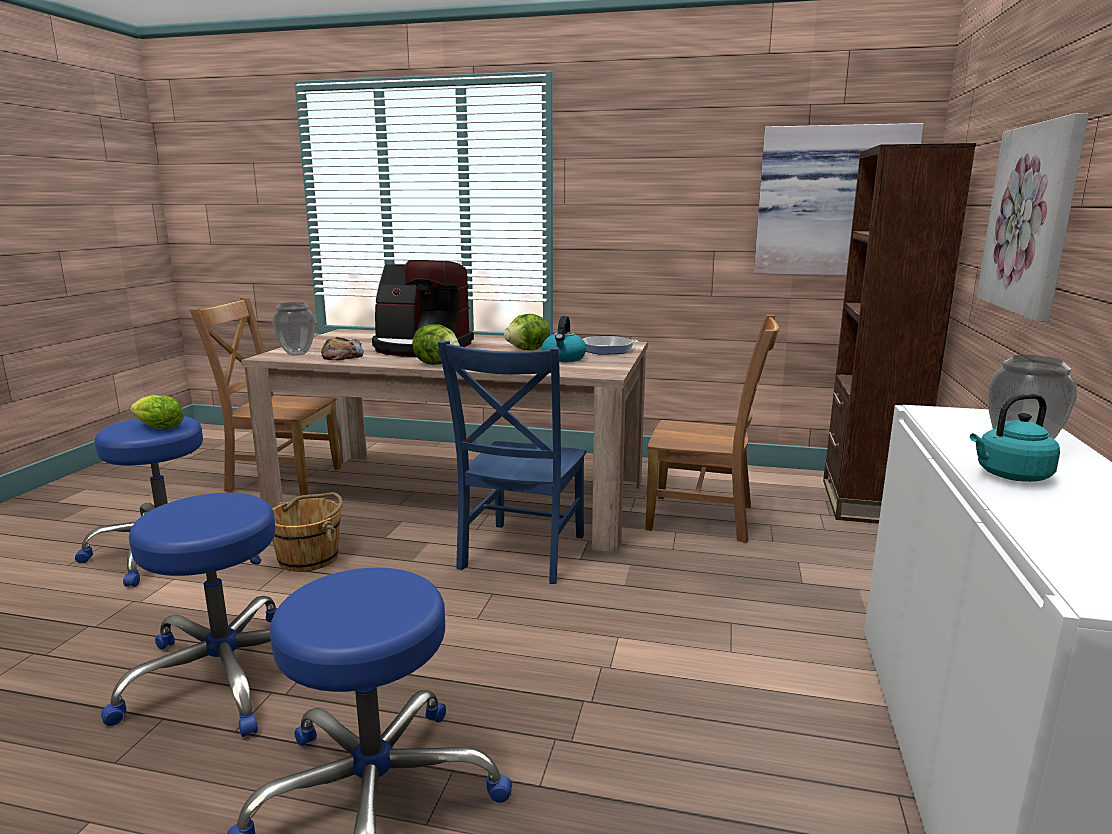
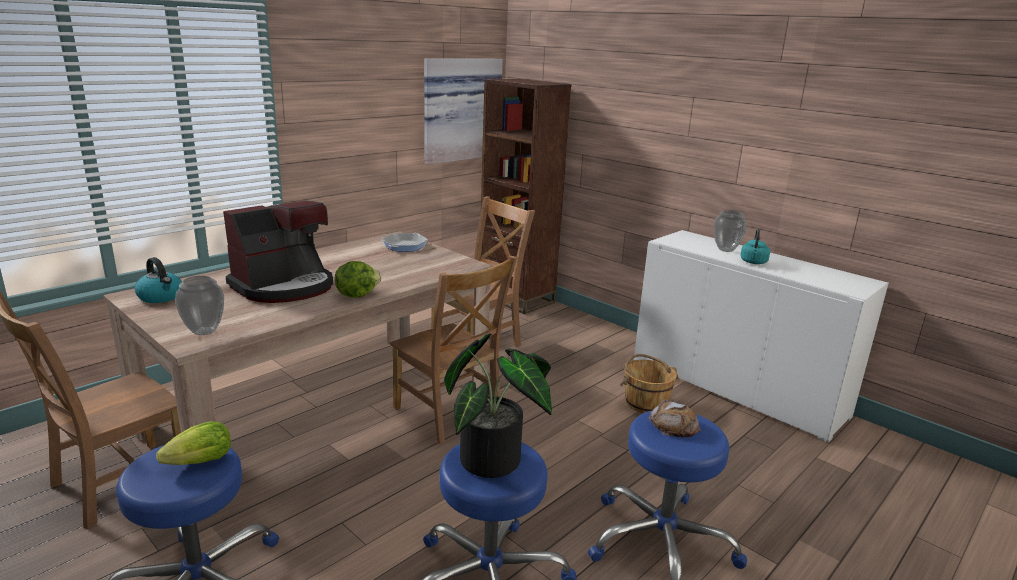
camera: 60 degrees left, 5 degrees up
(212, 514) = (497, 459): none -> potted plant
(310, 557) = (338, 505): brown bucket -> brown bucket (645, 402)
(342, 356) = (257, 317): bread -> bread (674, 425)
(520, 554) = (449, 414): blue chair -> brown chair
(528, 350) = (364, 262): lettuce -> none
(564, 358) = (410, 261): kettle -> kettle (161, 297)
(1032, 219) = (646, 136): picture -> none

